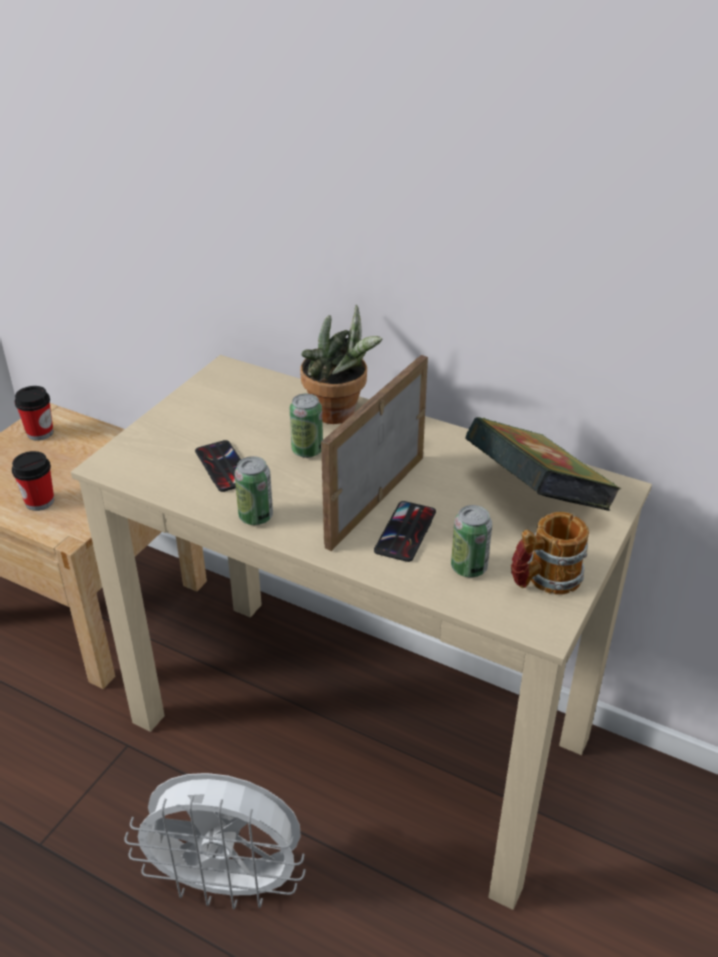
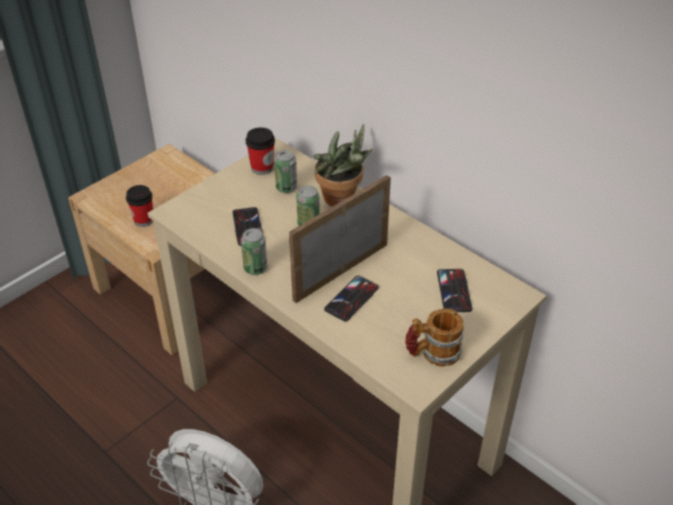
camera: 15 degrees right, 5 degrees up
(40, 433) = (158, 168): cup -> cup (262, 168)
(469, 567) = (384, 334): can -> can (286, 188)
(535, 498) = (454, 291): book -> phone

